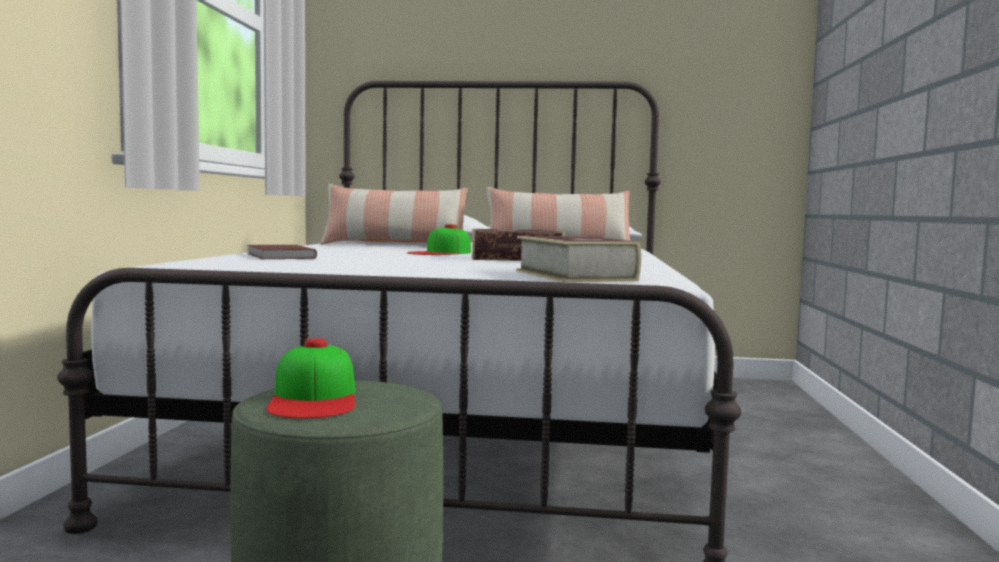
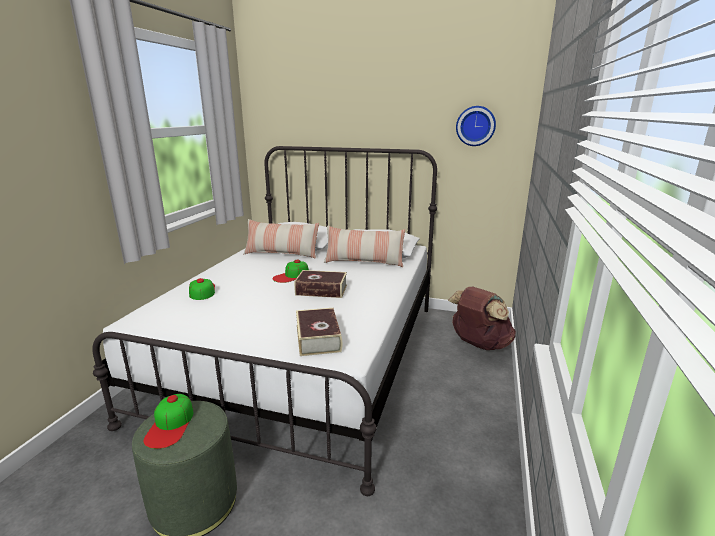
camera: 10 degrees right, 15 degrees up
(278, 256) = (202, 291): brown book -> cap
(717, 45) = (475, 126): none -> wall clock
(767, 407) = (479, 344): none -> brown backpack

